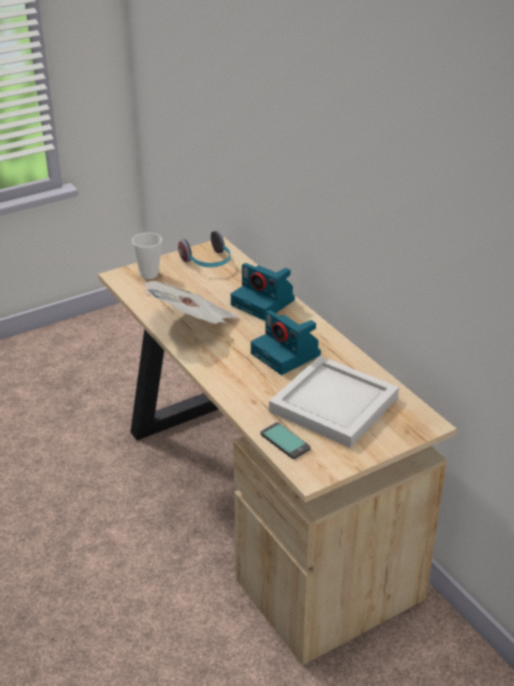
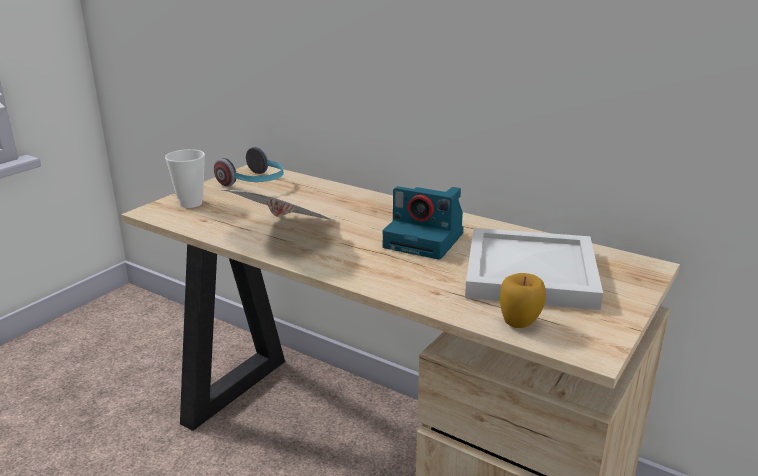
camera: 25 degrees left, 10 degrees down
(264, 303) = (352, 203): camera -> none
(285, 441) = (519, 323): phone -> apple

